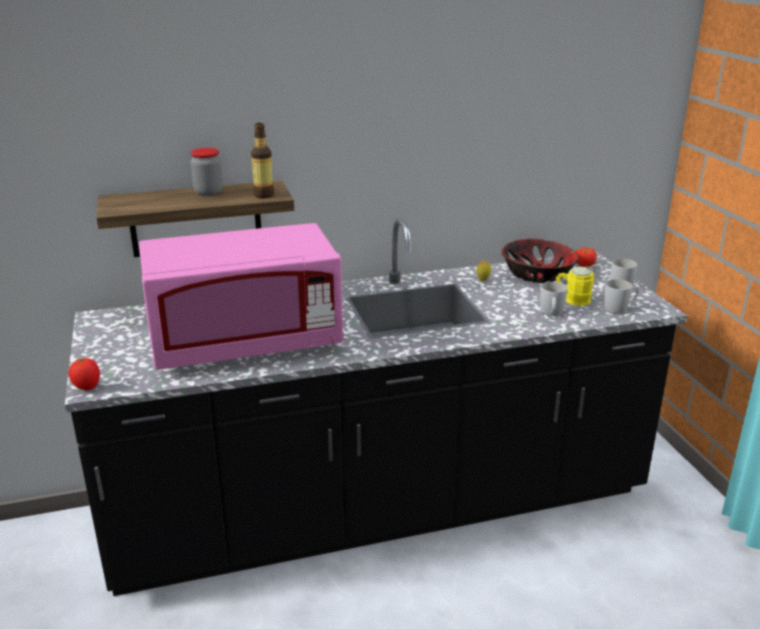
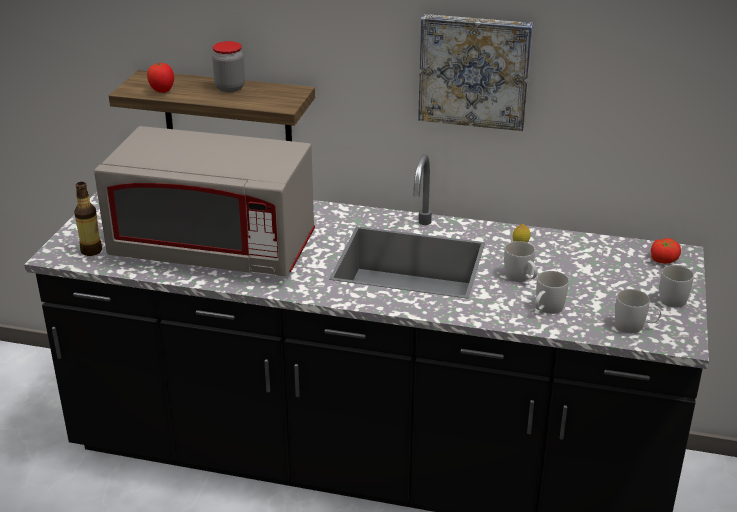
camera: 30 degrees right, 5 degrees up
(87, 388) = (53, 254): tomato -> tomato (162, 91)
(245, 343) = (214, 250): pink microwave -> grey microwave
(264, 195) = (273, 102): bottle -> bottle (91, 251)
(421, 140) = (474, 70): none -> picture
(509, 299) = (521, 278): none -> white mug
(538, 274) = (591, 257): bowl -> none
(572, 299) = (593, 299): yellow mug -> none

